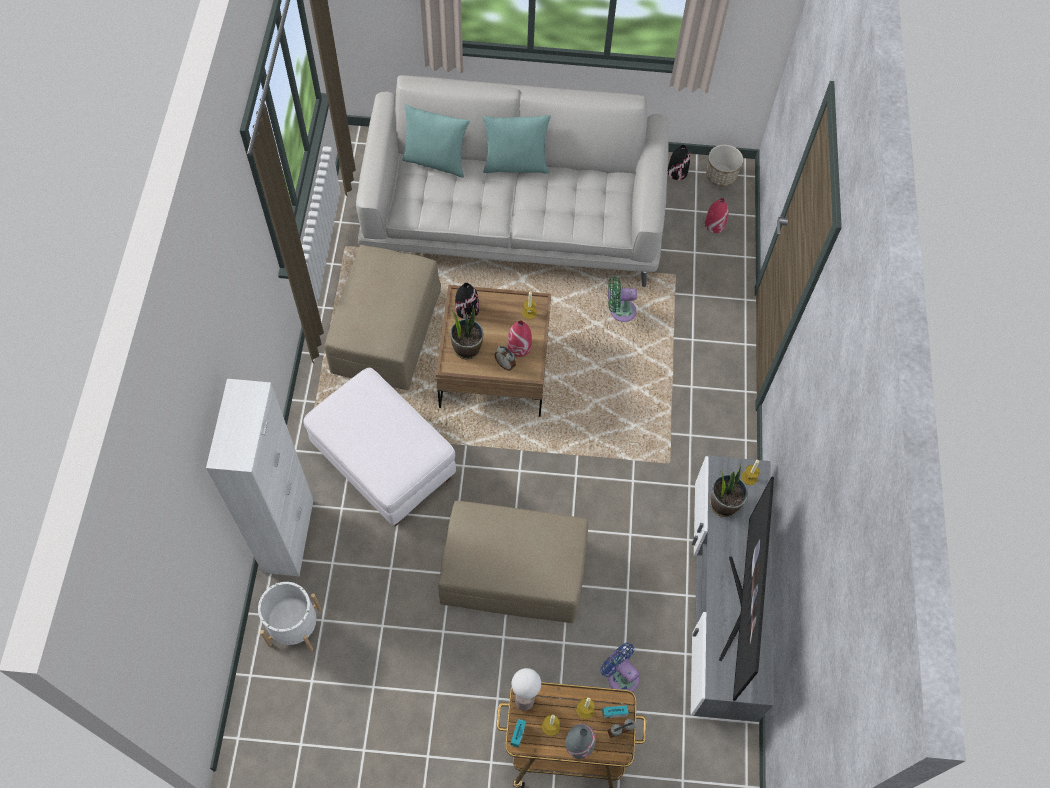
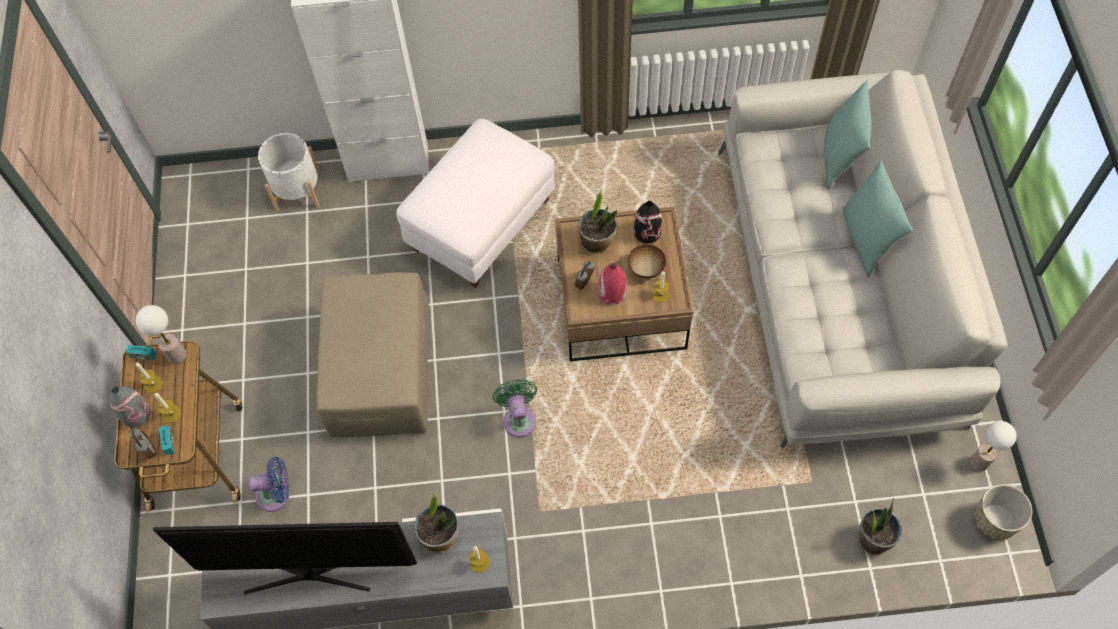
camera: 85 degrees right, 0 degrees up
(386, 331) = (640, 190): beige ottoman -> none
(502, 317) = (646, 268): none -> bowl
(619, 311) = (736, 424): green fan -> green fan (519, 418)
(620, 676) = (276, 495): blue fan -> blue fan turned 45 degrees clockwise
(677, 172) = (979, 462): black vase -> table lamp
(714, 224) = (909, 521): red vase -> none
(724, 248) = (873, 538): none -> potted plant

